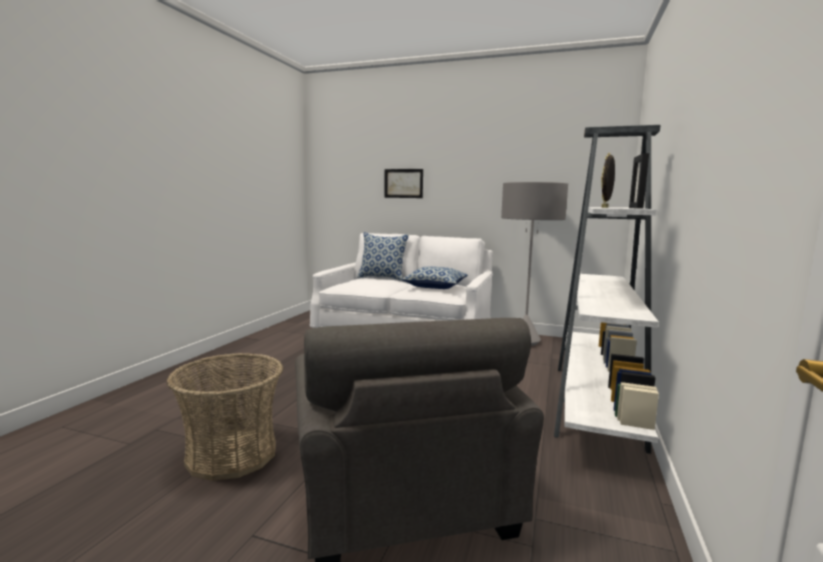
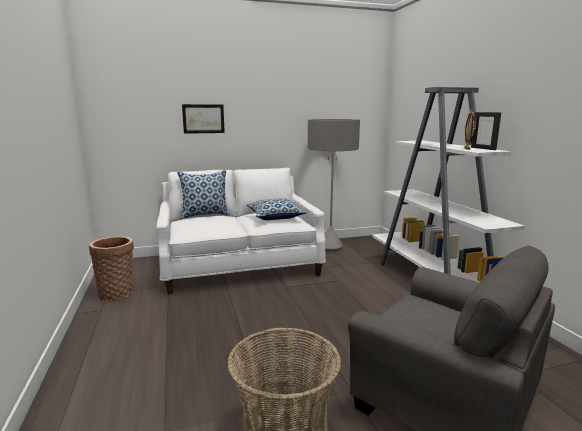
camera: 35 degrees left, 5 degrees up
(285, 332) = (117, 293): none -> basket

